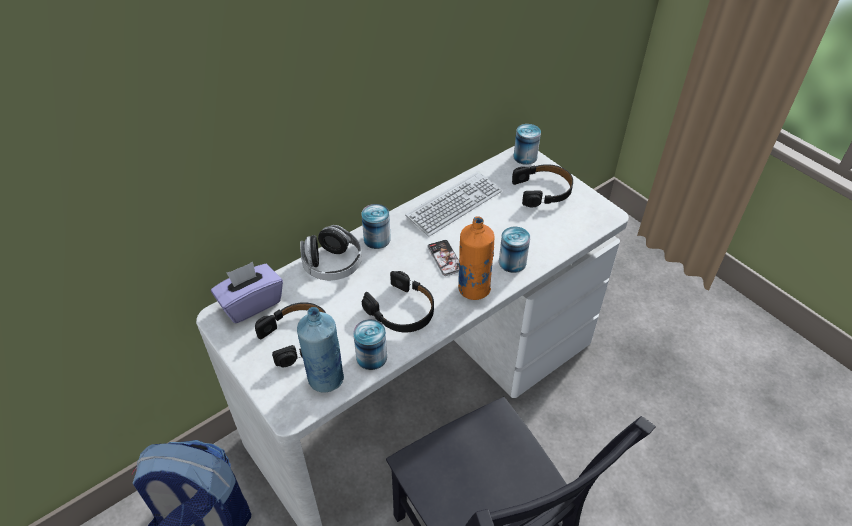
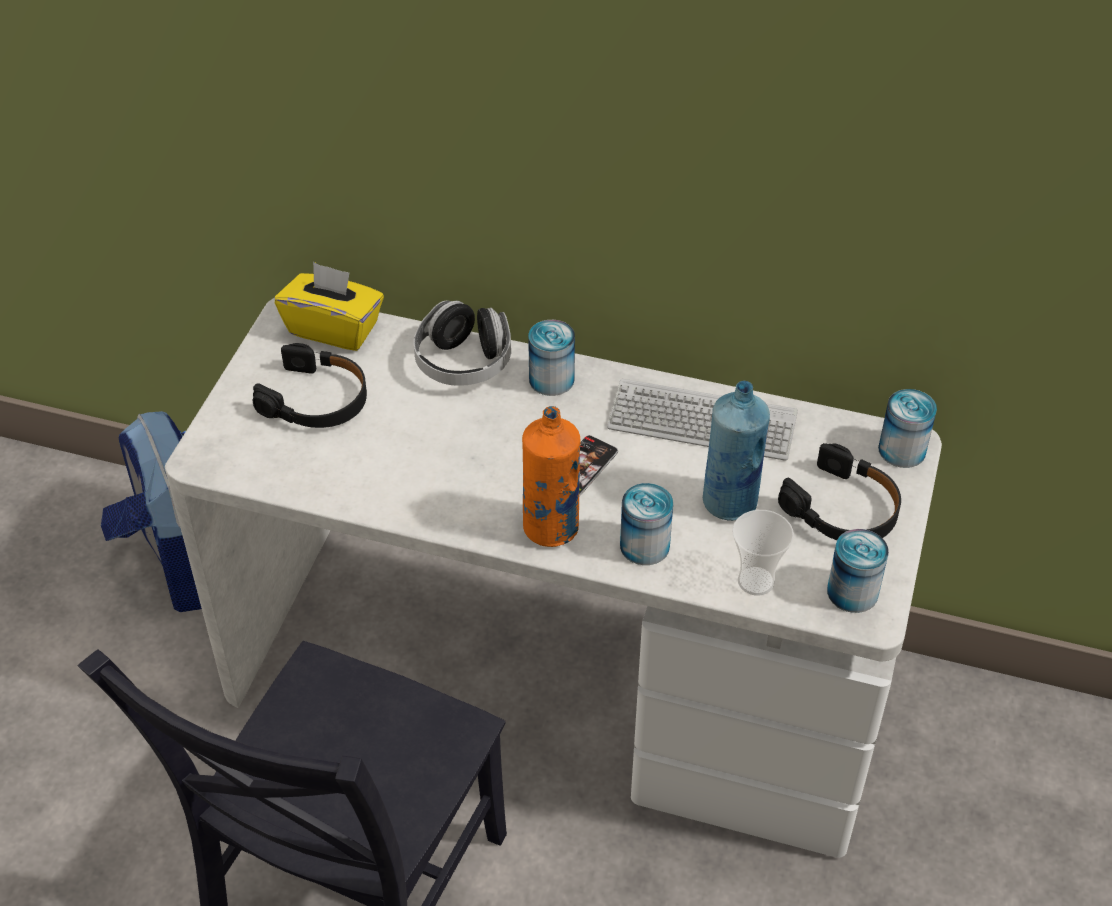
camera: 55 degrees right, 0 degrees up
(251, 303) = (334, 328): purple tissue box -> yellow tissue box
(326, 378) = (275, 461): blue bottle -> blue bottle (730, 502)
(371, 357) = (342, 485): can -> can (852, 592)
(402, 310) = (445, 473): black headphones -> none
(562, 238) = (756, 581): none -> cup

